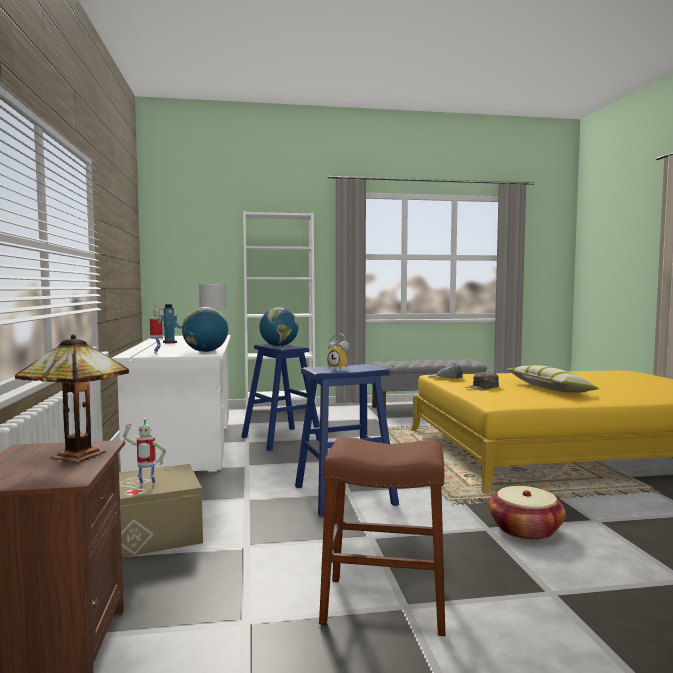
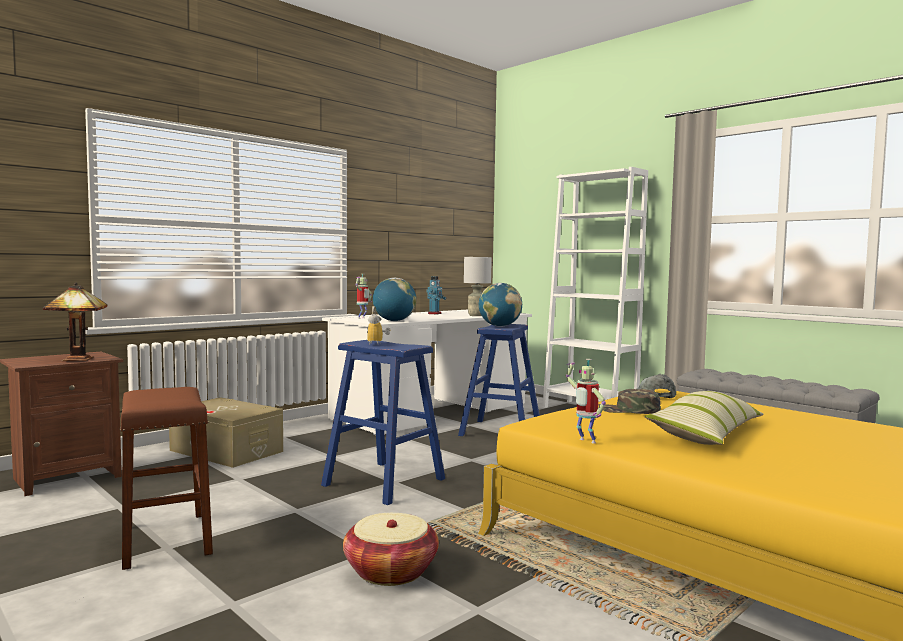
camera: 55 degrees right, 0 degrees up
(146, 486) = (221, 411): toy robot -> toy robot (585, 441)

